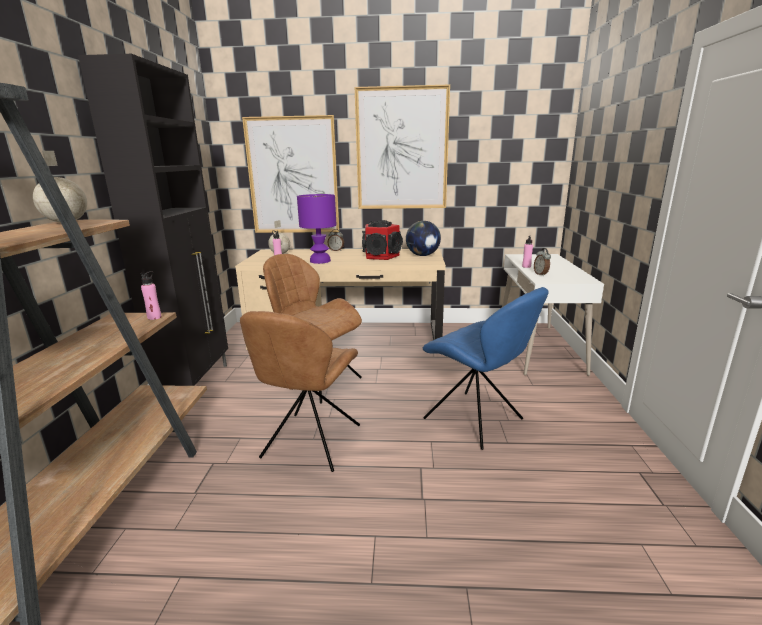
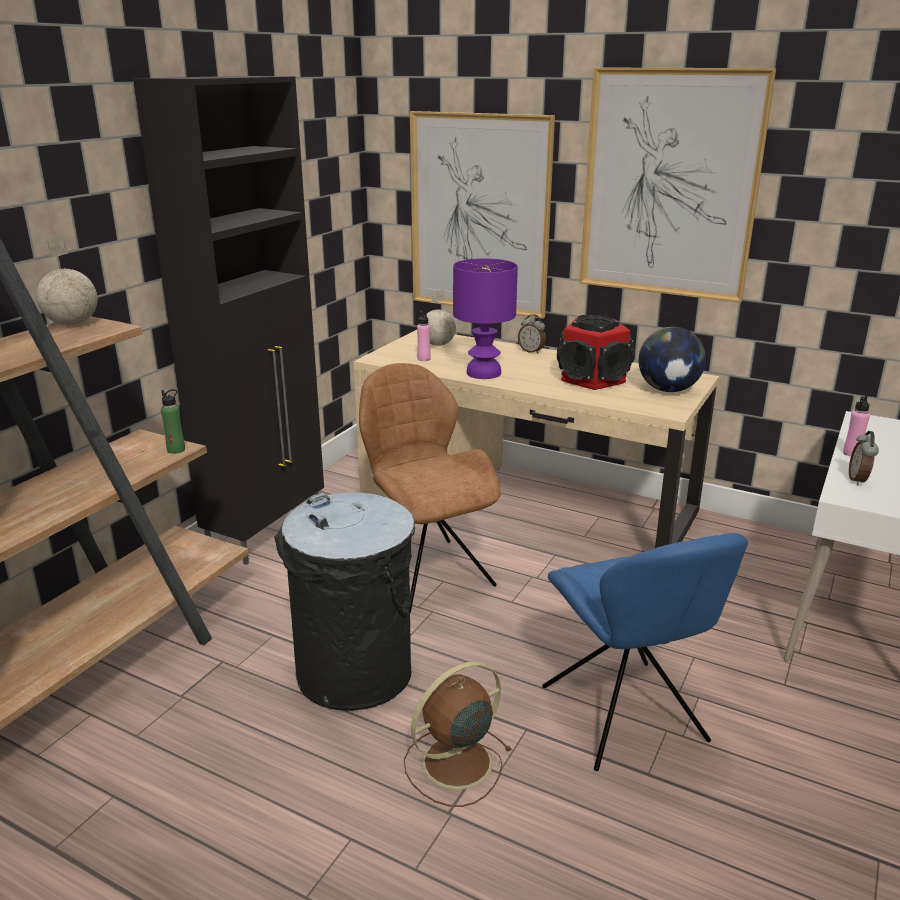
camera: 25 degrees right, 5 degrees up
(154, 317) = (176, 450): pink bottle -> green bottle
(310, 443) = (354, 673): brown chair -> black trash can
(405, 472) = (454, 764): none -> brown fan

